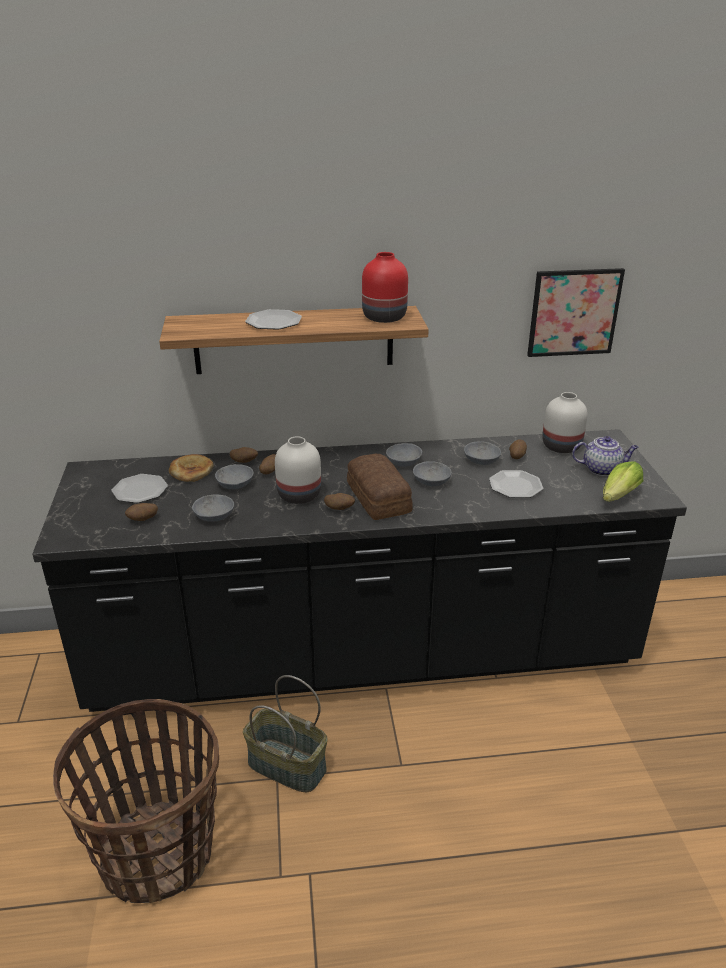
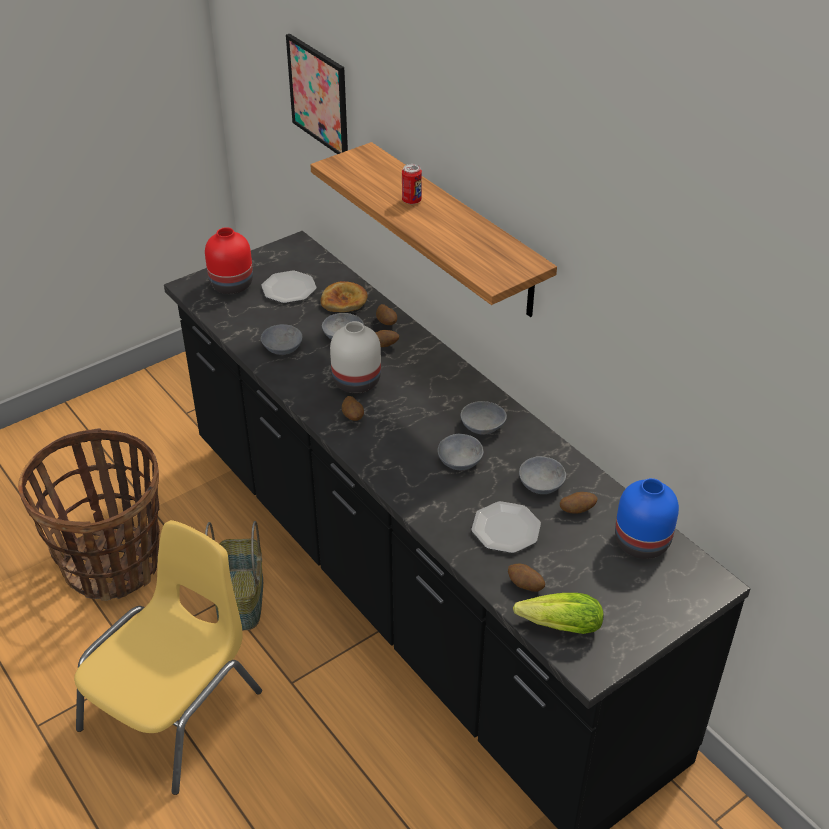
camera: 60 degrees right, 10 degrees up
(143, 520) = (246, 312): potato -> potato (525, 586)
(273, 322) = (411, 200): plate -> can
(376, 862) = (175, 710): none -> yellow chair
(377, 498) = (393, 434): bread -> none
(383, 317) = (493, 258): red vase -> red vase (230, 285)
(562, 446) = (642, 543): white vase -> blue vase
(574, 312) = (718, 392): picture -> picture (319, 95)
(602, 469) = (615, 596): teapot -> none

